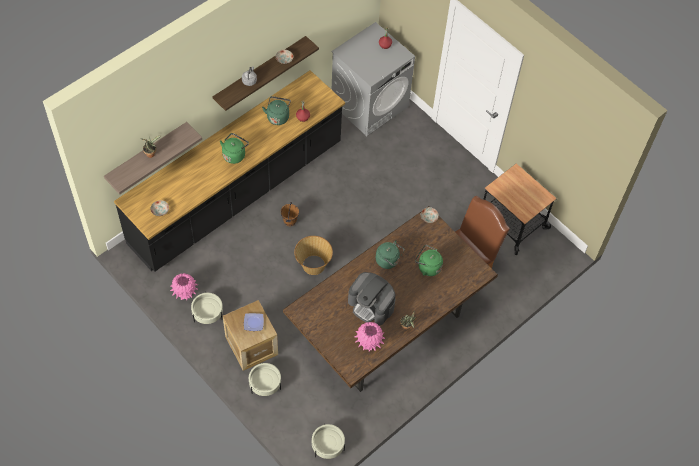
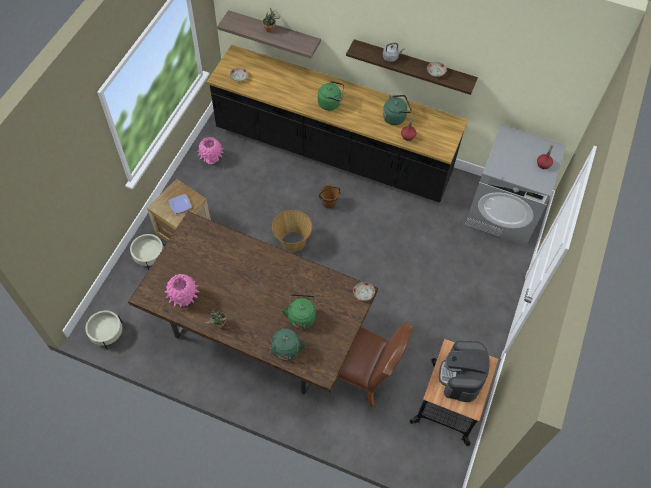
camera: 65 degrees right, 0 degrees up
(207, 313) = (200, 183): beige planter -> none
(371, 305) = (228, 283): coffee machine -> coffee machine (461, 377)
(388, 261) = (289, 277): green kettle -> green kettle (286, 351)

